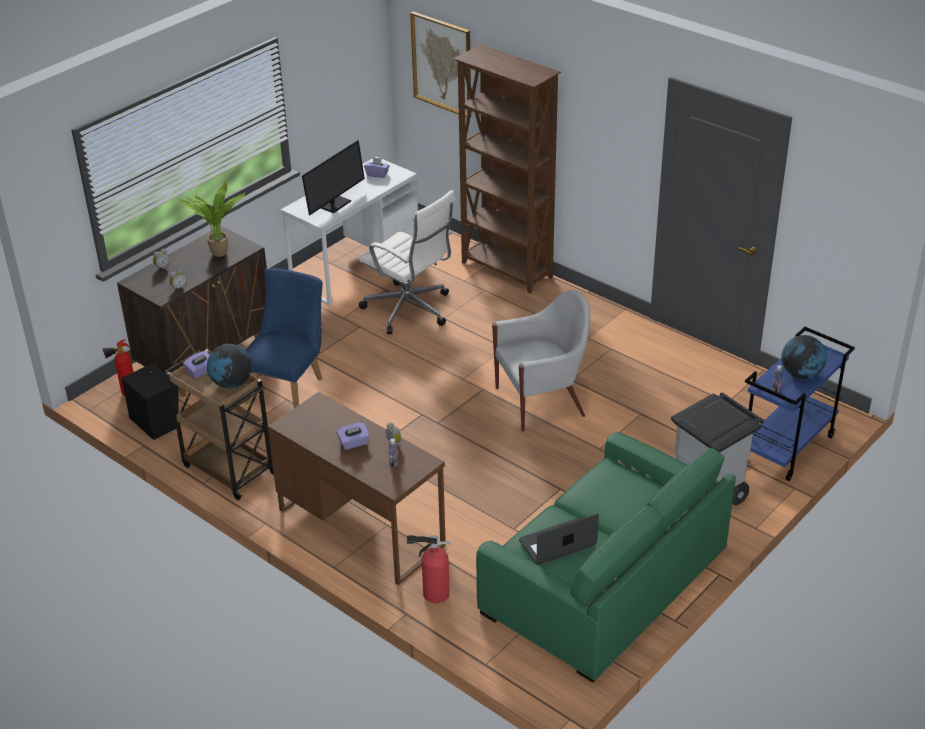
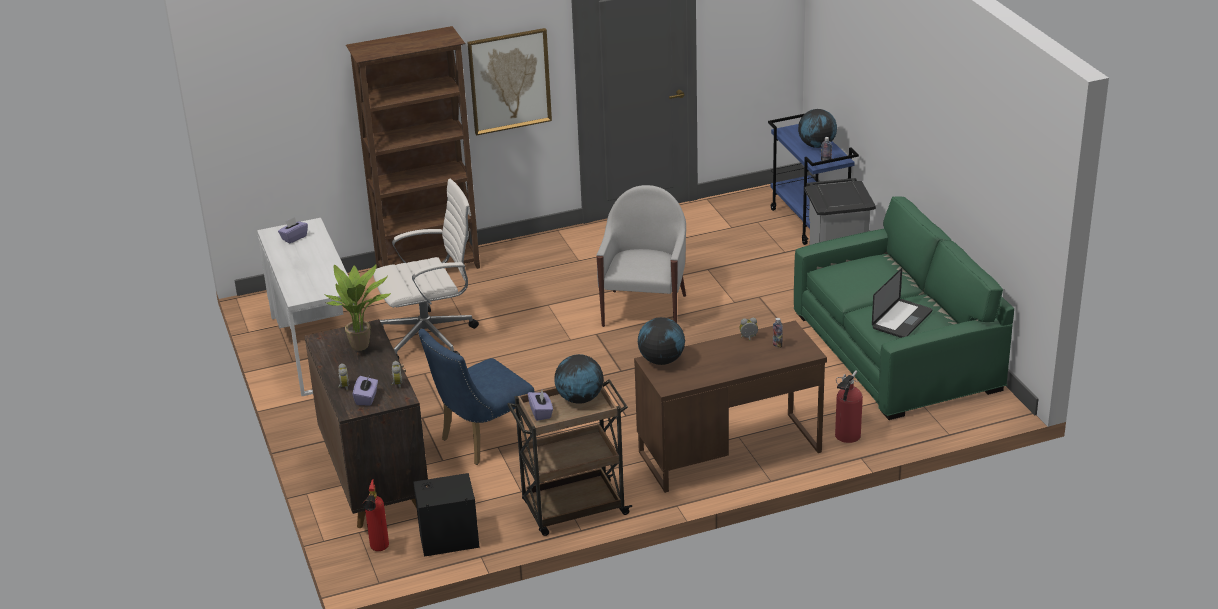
camera: 60 degrees left, 5 degrees down
(289, 388) = (481, 440): blue chair -> blue chair turned 90 degrees counterclockwise
(323, 407) = (661, 360): none -> globe
(332, 203) = (316, 275): monitor -> none
(354, 443) = (730, 357): purple tissue box -> purple tissue box (367, 398)
(442, 64) = (290, 93): picture -> picture (509, 81)
(557, 543) = (902, 320): laptop -> laptop turned 150 degrees counterclockwise

